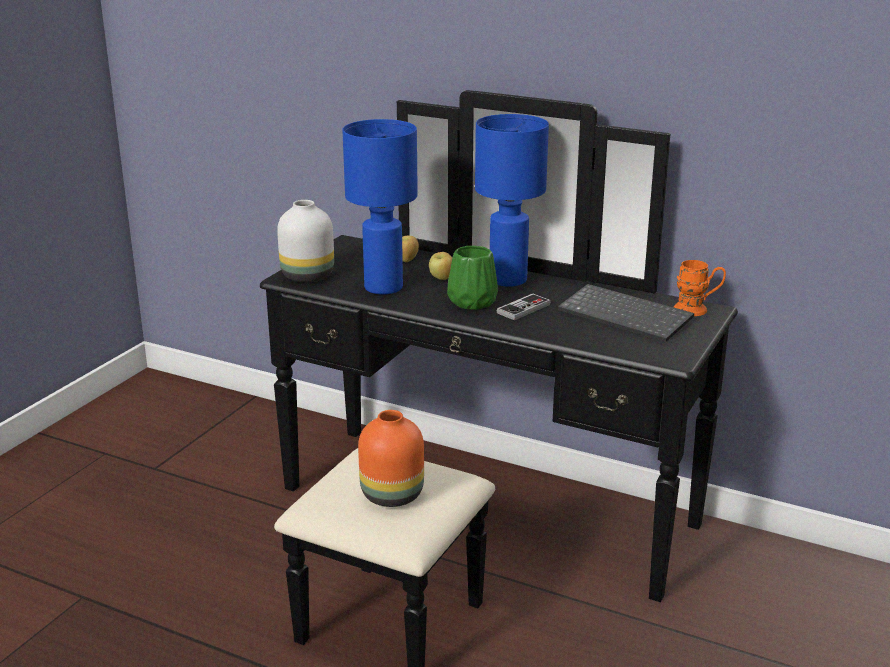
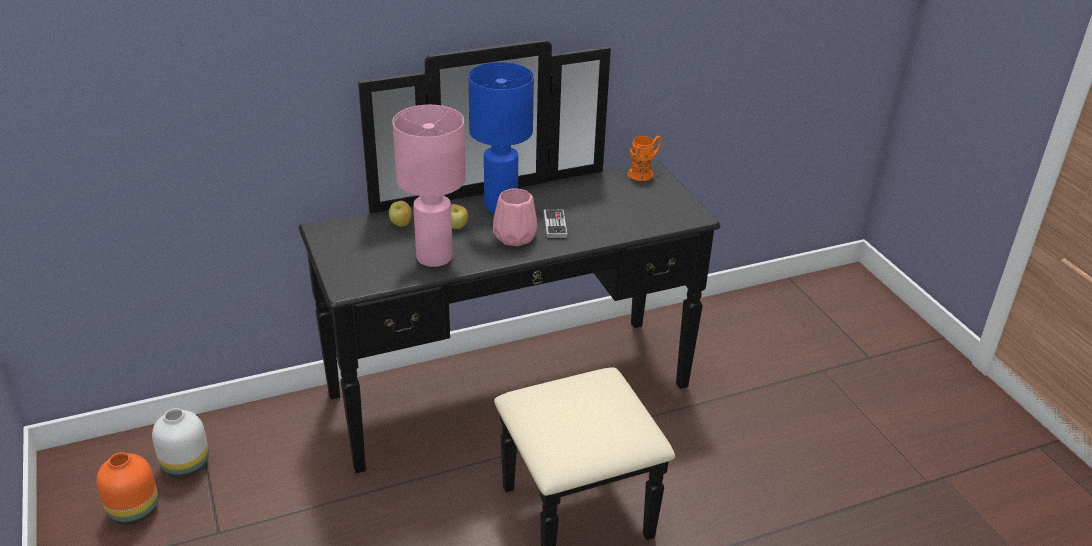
camera: 50 degrees left, 10 degrees up
(309, 276) = (359, 277): white vase -> white vase (186, 464)
(384, 287) = (434, 257): blue table lamp -> pink table lamp
(391, 496) = (596, 417): orange vase -> orange vase (134, 511)
(473, 302) = (515, 236): green vase -> pink vase
(627, 315) = (618, 197): keyboard -> none

